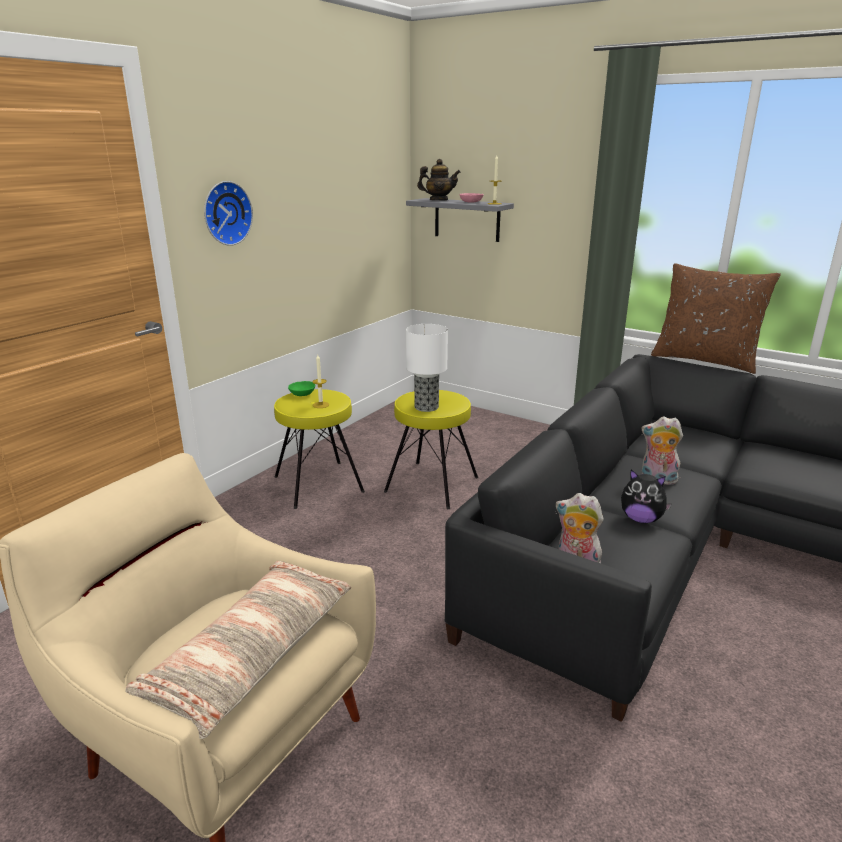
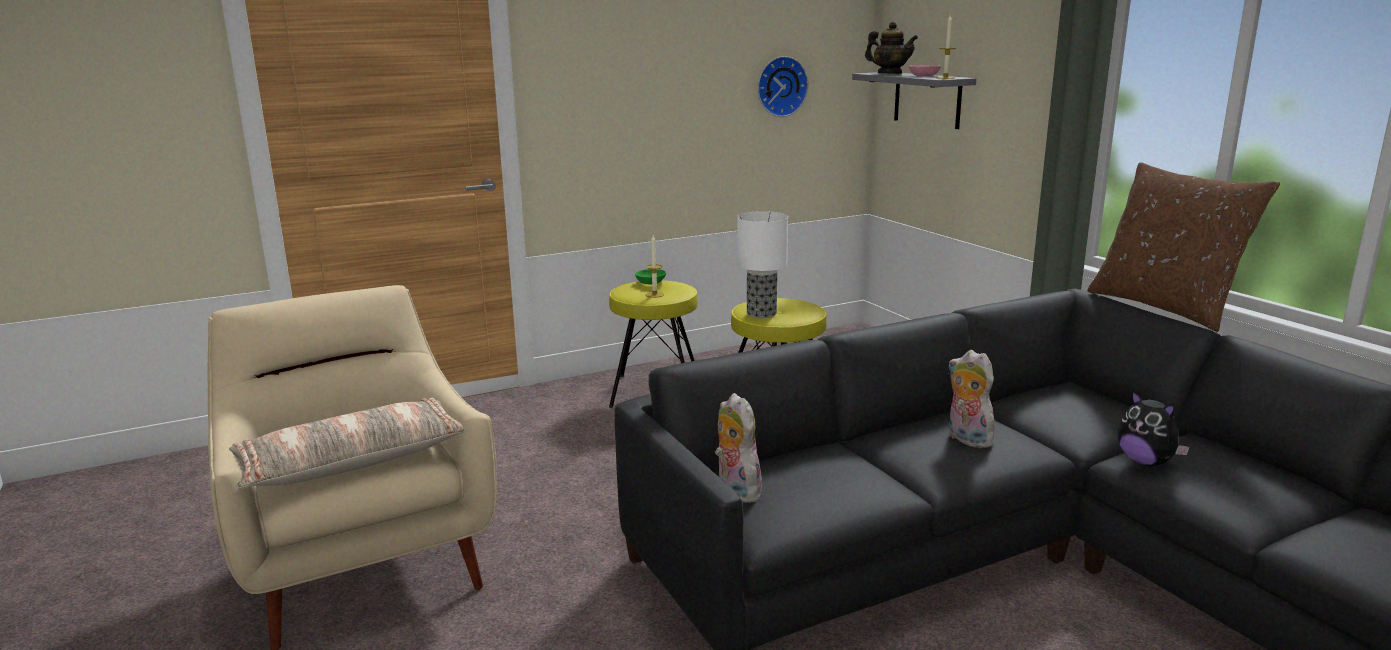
camera: 30 degrees right, 5 degrees down
(225, 213) = (589, 75): wall clock -> wall clock (780, 86)
(641, 519) = (886, 471): plush toy -> plush toy (1146, 462)

